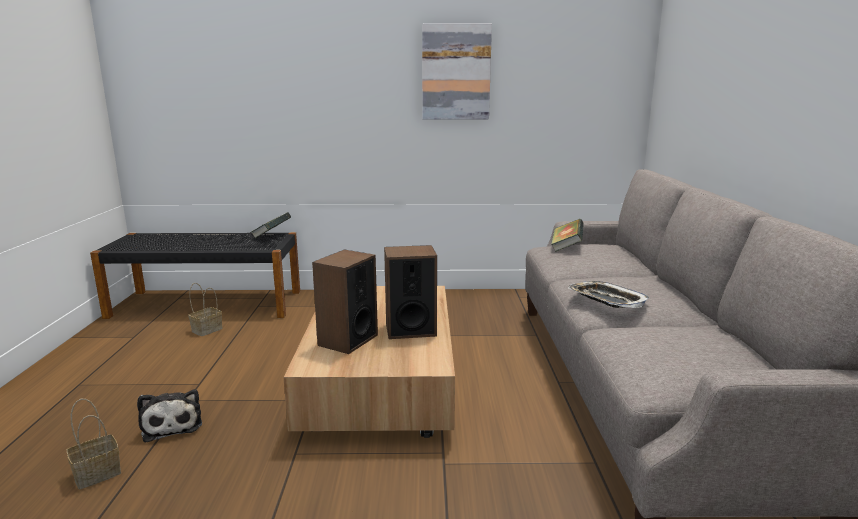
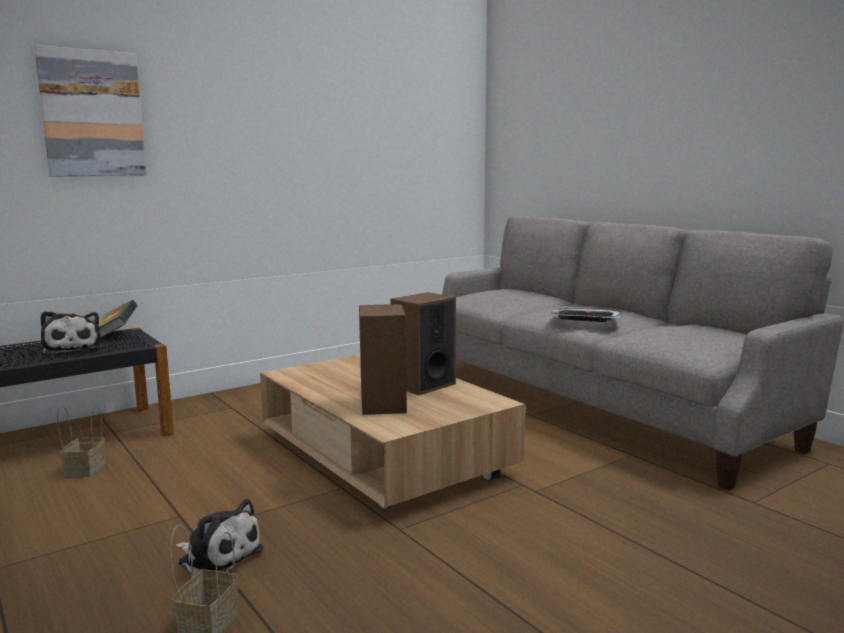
camera: 35 degrees left, 5 degrees down
(230, 243) = (73, 348): none -> plush toy
(456, 72) = (317, 123): picture -> picture (92, 114)
(566, 247) = (476, 295): book -> none

